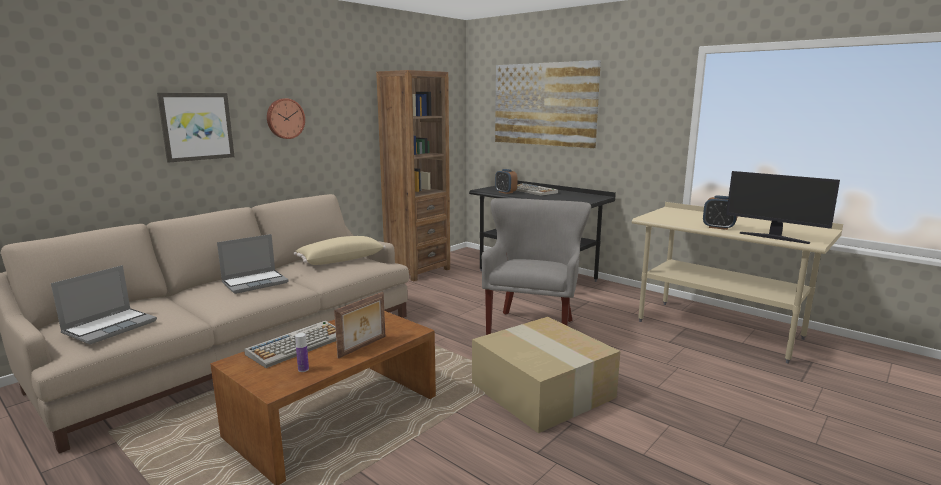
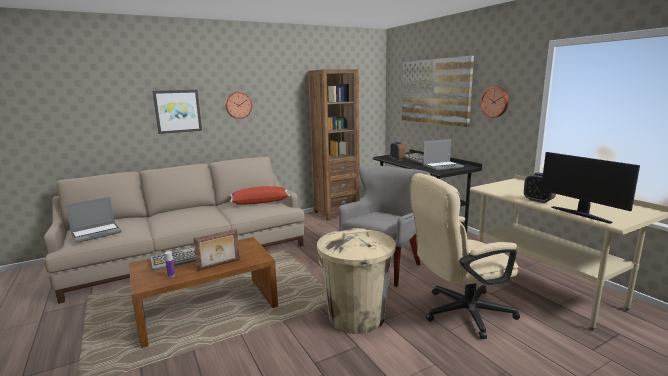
camera: 20 degrees right, 0 degrees up
(255, 282) = (195, 213): laptop -> laptop (443, 166)
(340, 260) = (260, 202): beige pillow -> red pillow
(545, 391) = (357, 316): cardboard box -> beige trash can
(631, 117) = (495, 102): none -> wall clock
(654, 367) = (459, 313): none -> beige office chair

